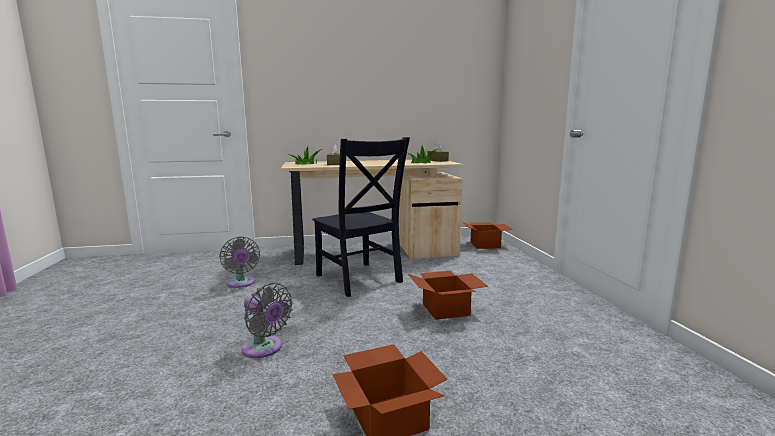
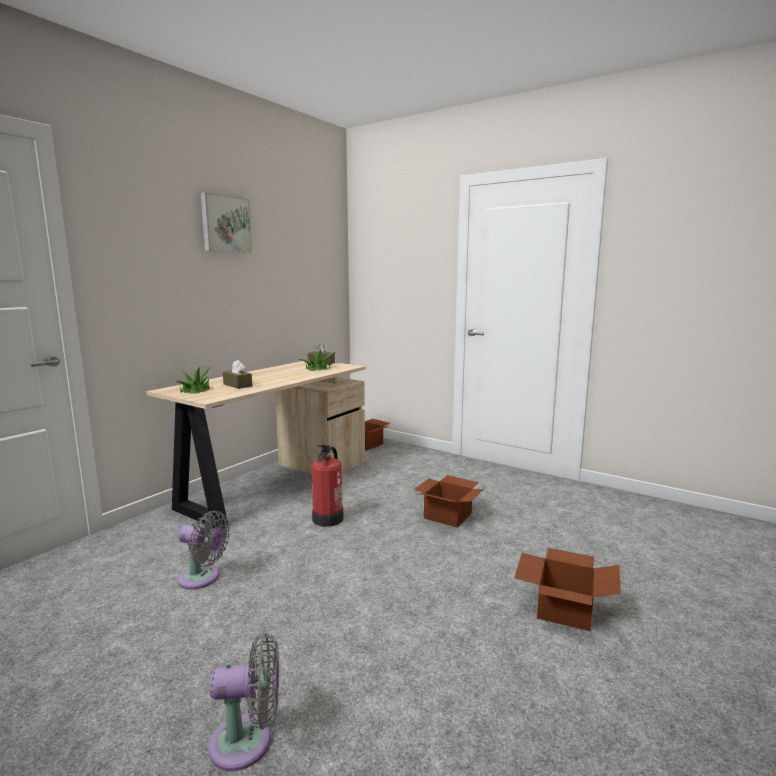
camera: 45 degrees left, 0 degrees up
(264, 349) = (388, 621): grey fan -> grey fan (248, 742)
(359, 280) = (328, 518): black chair -> fire extinguisher
(361, 42) = (225, 224): none -> picture

